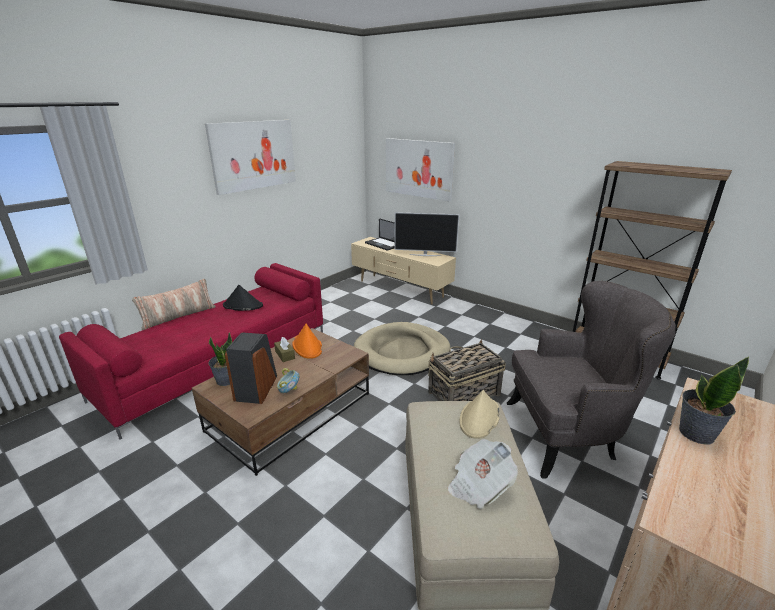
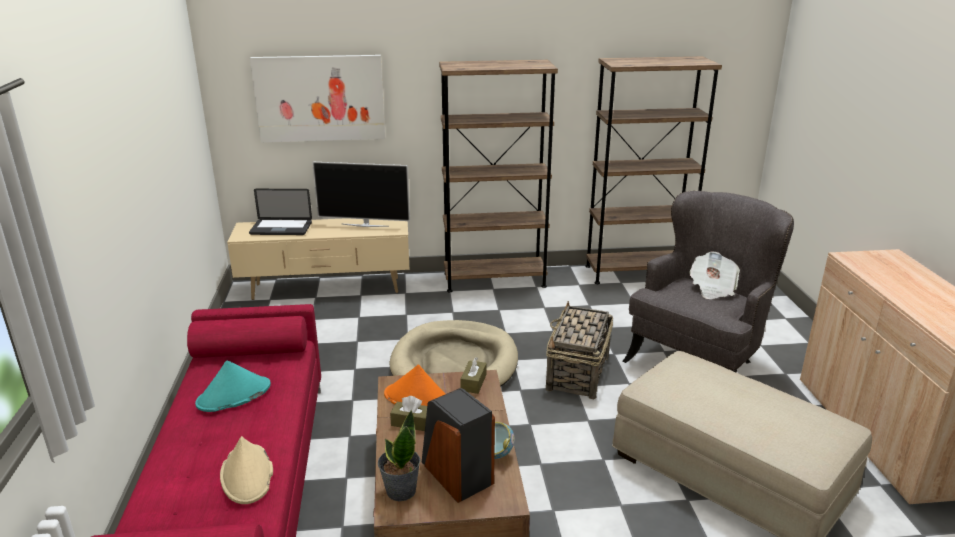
camera: 45 degrees left, 0 degrees up
(178, 316) = (152, 462): pillow -> none
(242, 305) = (233, 395): black hat -> turquoise hat
(253, 155) = (125, 128): picture -> none
(344, 353) = (473, 383): none -> brown tissue box
(425, 255) = (365, 225): television -> television turned 45 degrees clockwise
(479, 418) = (697, 369): beige hat -> beige hat (247, 475)
(479, 485) = (778, 418): newspaper -> newspaper (712, 288)
(499, 319) = (494, 280): none -> brown bookcase
(695, 433) = (891, 287): potted plant -> none

